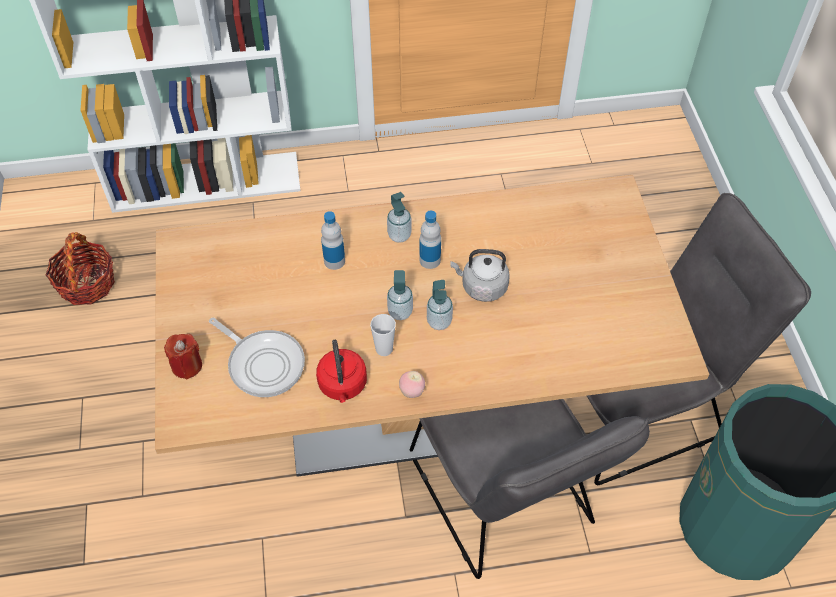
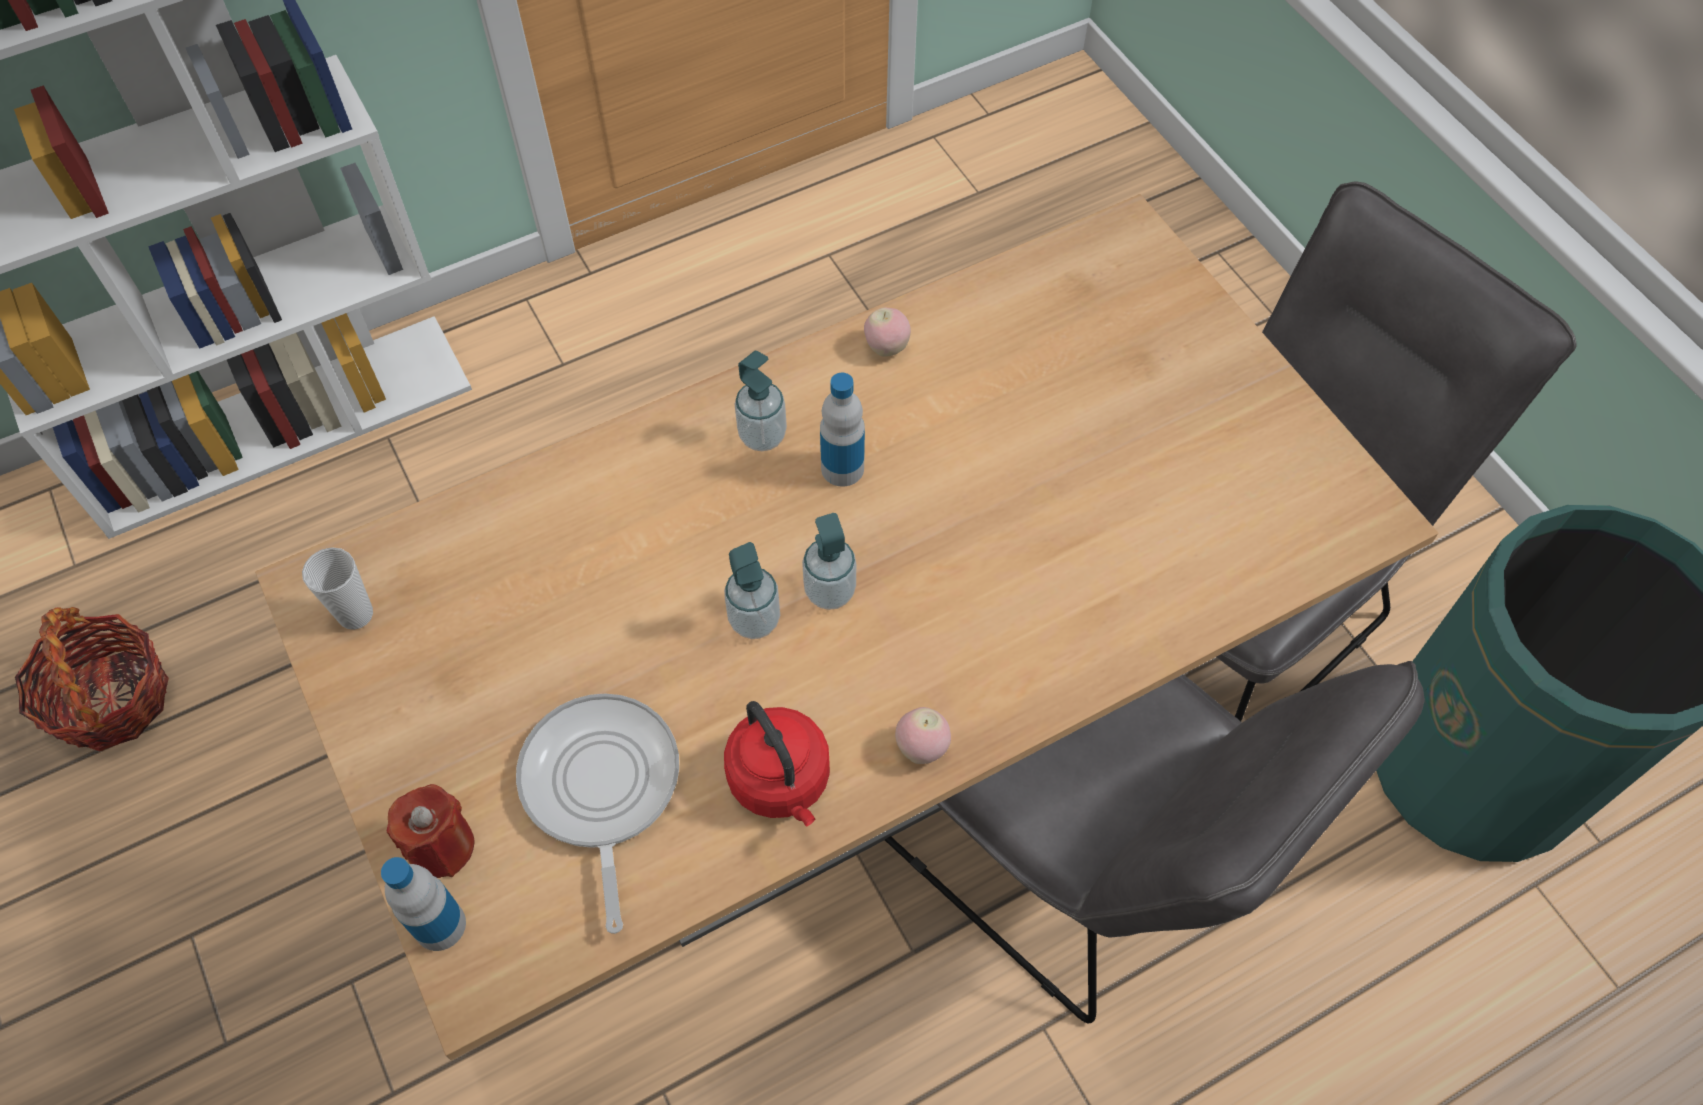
camera: 20 degrees left, 5 degrees up
(263, 363) = (601, 788): frying pan -> frying pan turned 120 degrees counterclockwise
(334, 261) = (656, 526): bottle -> bottle (440, 925)
(384, 349) = (830, 677): cup -> cup (355, 614)
(439, 322) = (913, 587): soap dispenser -> soap dispenser (754, 620)
(474, 212) = (886, 348): none -> apple
(481, 287) = (963, 492): grey kettle -> none

